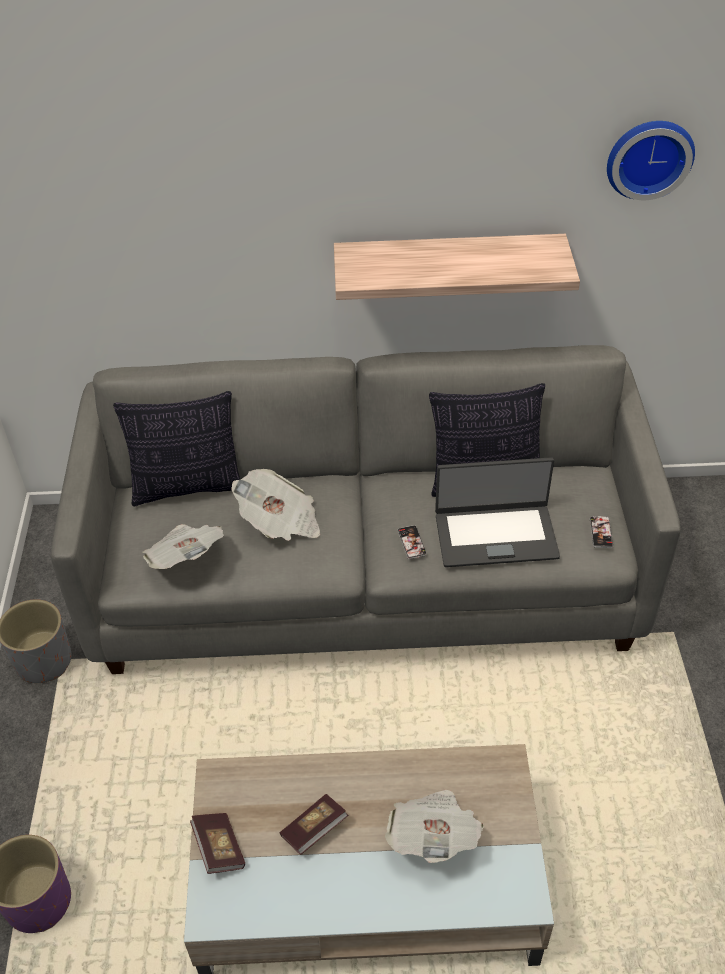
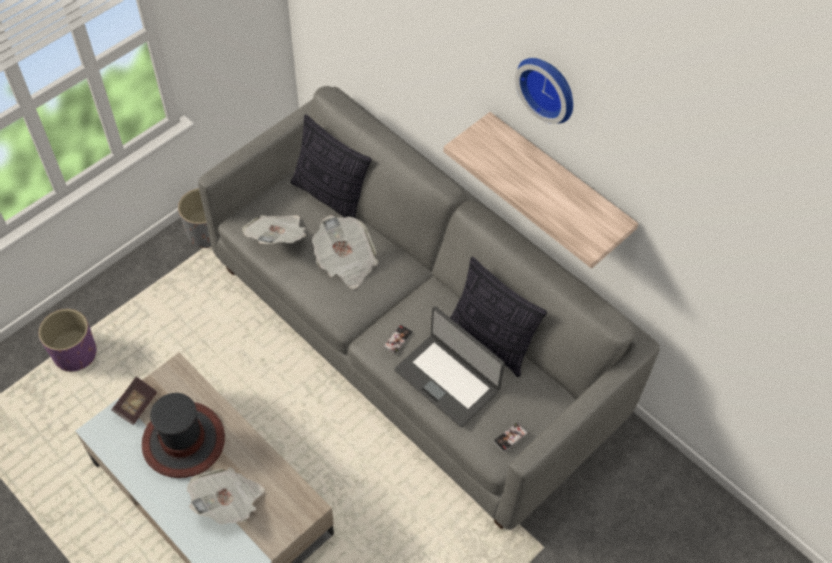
camera: 45 degrees right, 10 degrees up
(314, 830) = (184, 441): book -> hat
(648, 157) = (704, 215): wall clock -> wall clock (549, 87)

